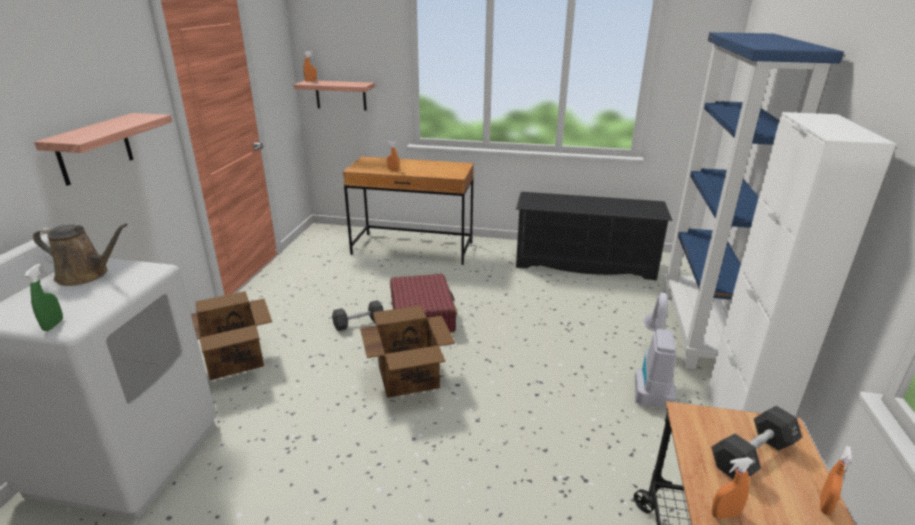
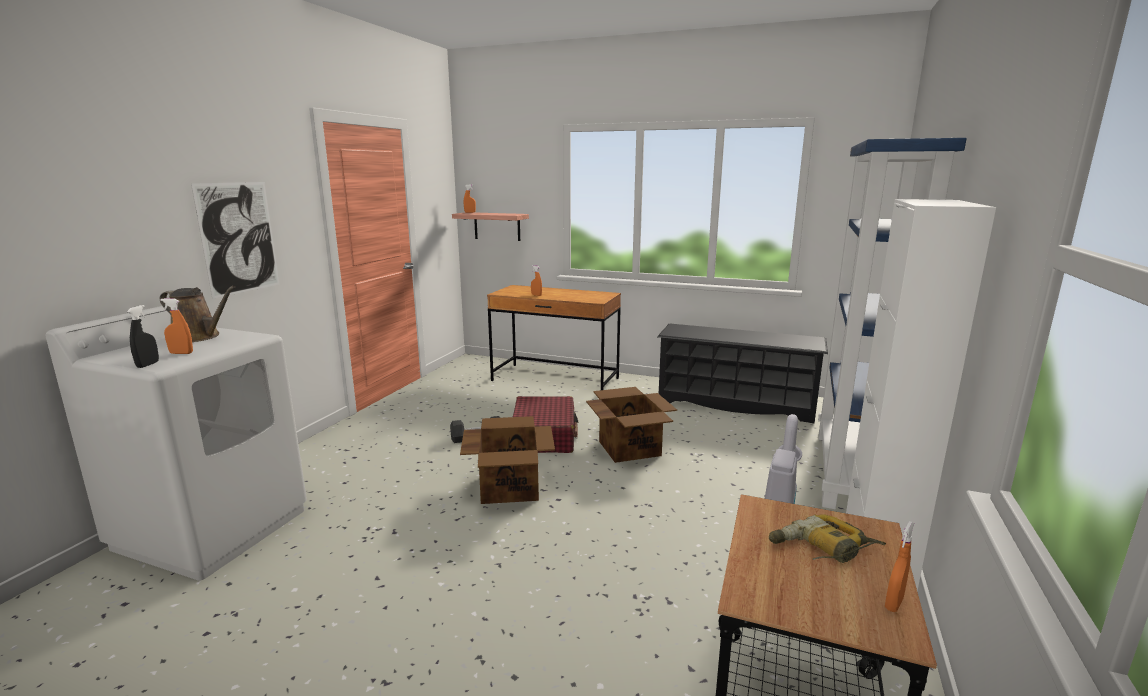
camera: 10 degrees right, 10 degrees down
(53, 325) = (148, 365): green spray bottle -> black spray bottle
(94, 149) = (239, 238): shelf -> picture
(234, 358) = (346, 457): cardboard box -> cardboard box (629, 448)
(725, 514) = (763, 597): orange spray bottle -> orange spray bottle (181, 353)
(752, 455) = (822, 549): black dumbbell -> power drill

